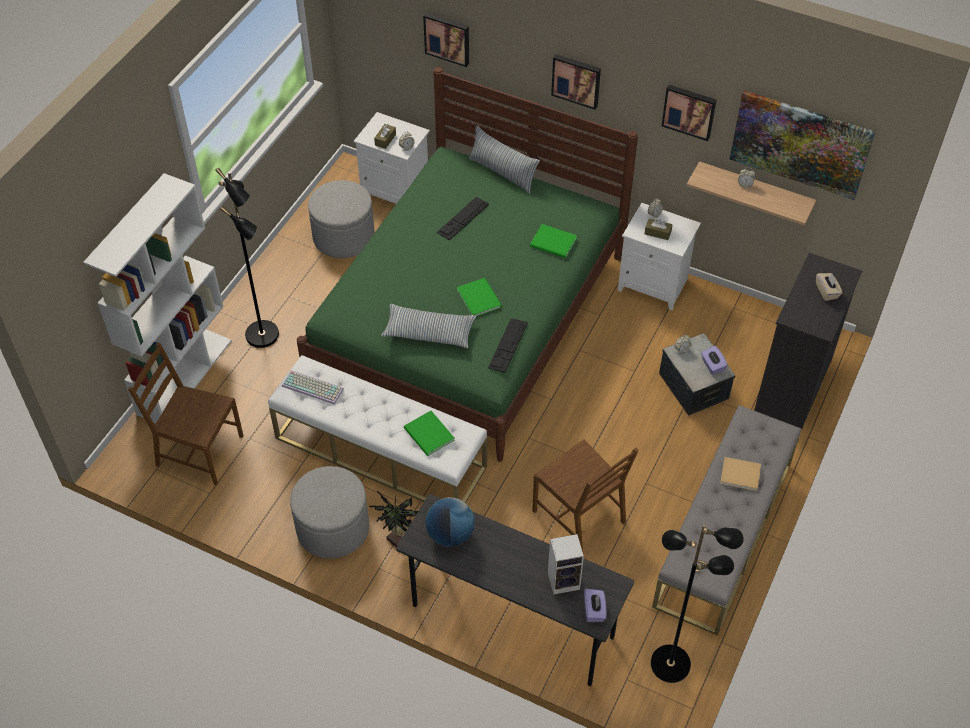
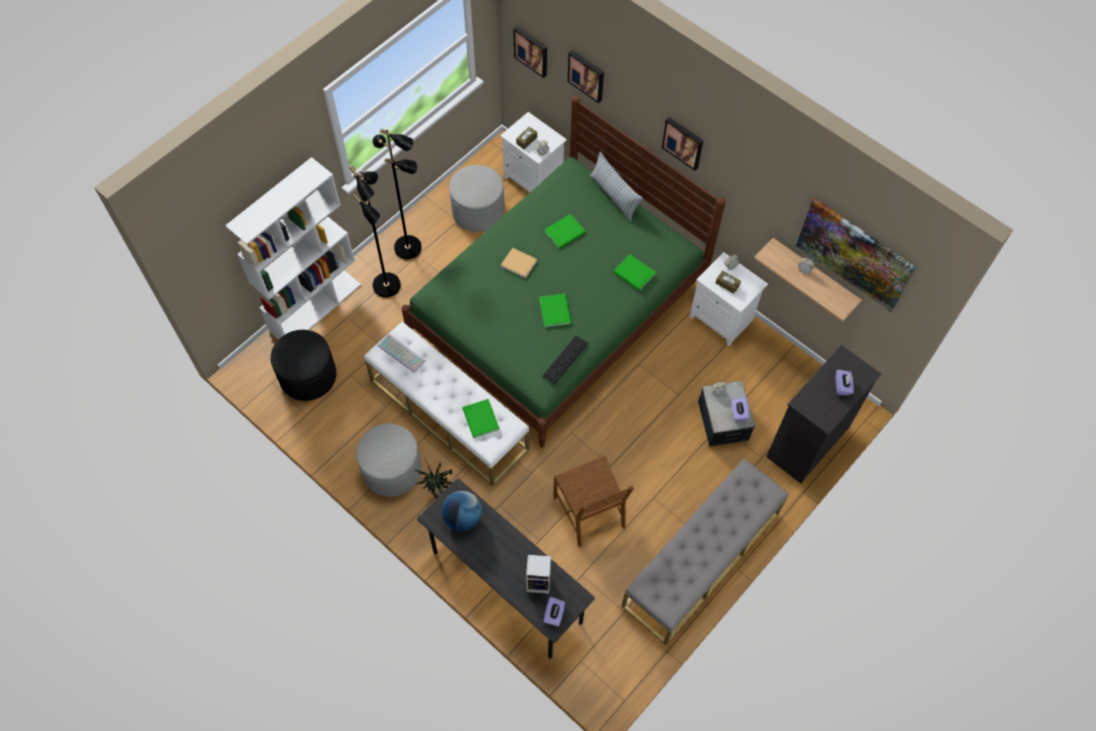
camera: 15 degrees right, 10 degrees up
(198, 451) = (308, 376): brown chair -> black ottoman
(429, 332) = (505, 331): pillow -> none
(463, 218) = (566, 232): keyboard -> green book
(671, 663) = (620, 657): black floor lamp -> black floor lamp (408, 247)
(689, 111) = (769, 197): picture -> picture (532, 51)
(741, 475) = (722, 522): beige book -> beige book (519, 264)
(827, 292) = (842, 386): beige tissue box -> purple tissue box

